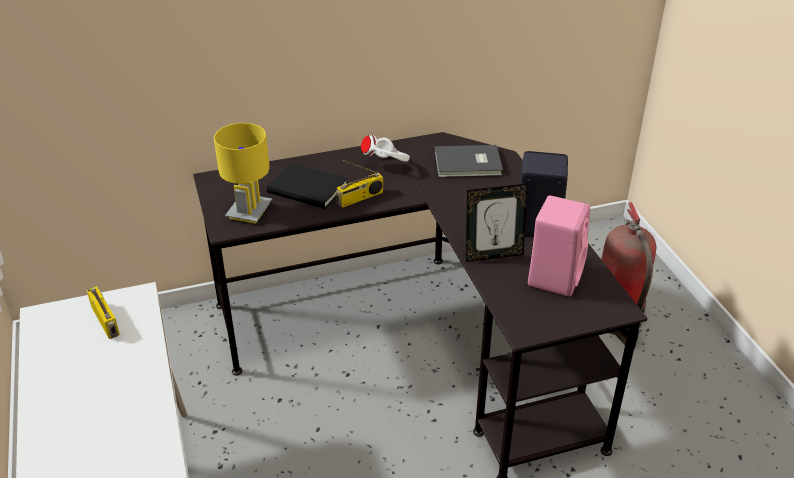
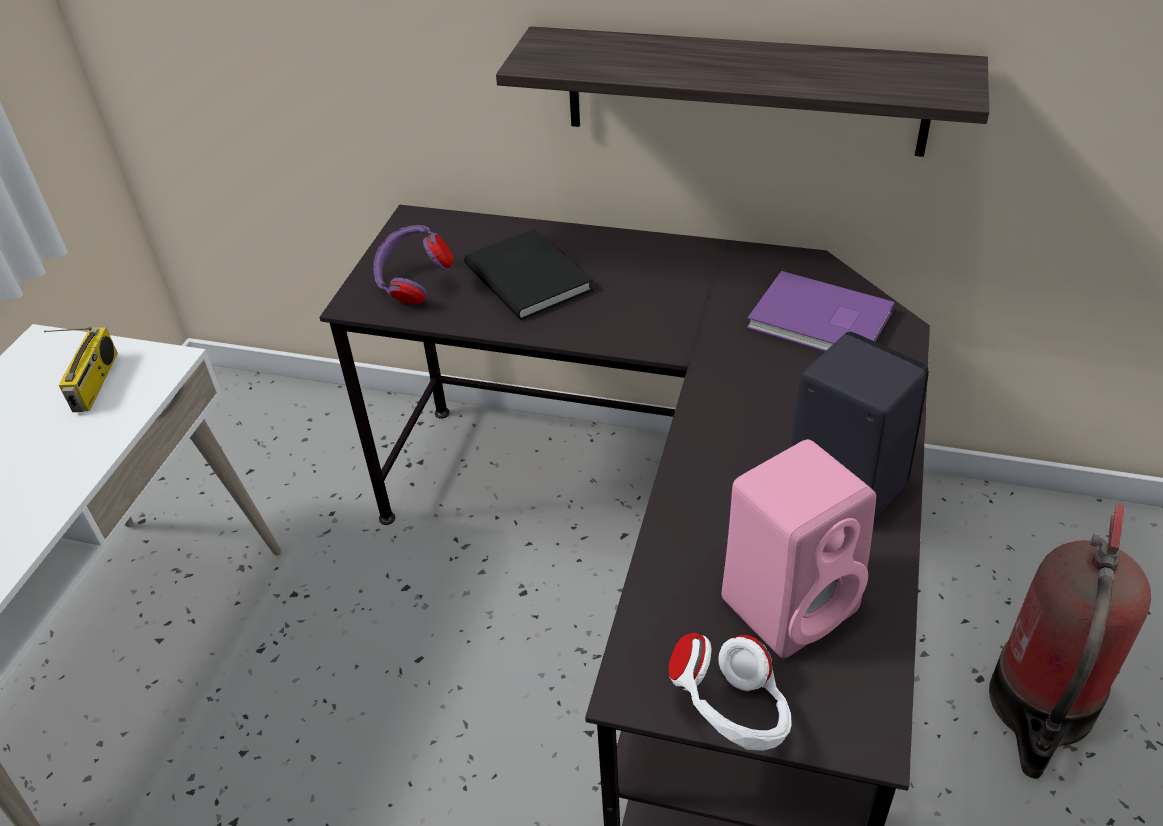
camera: 35 degrees right, 5 degrees up
(248, 211) = (413, 286): yellow table lamp -> purple headphones
(360, 198) = (587, 321): radio -> none
(387, 165) = (682, 279): white headphones -> white headphones (733, 716)
(392, 59) = (744, 91): none -> shelf
(469, 164) = (820, 322): grey book -> purple book
(493, 255) = (713, 509): picture frame -> none

